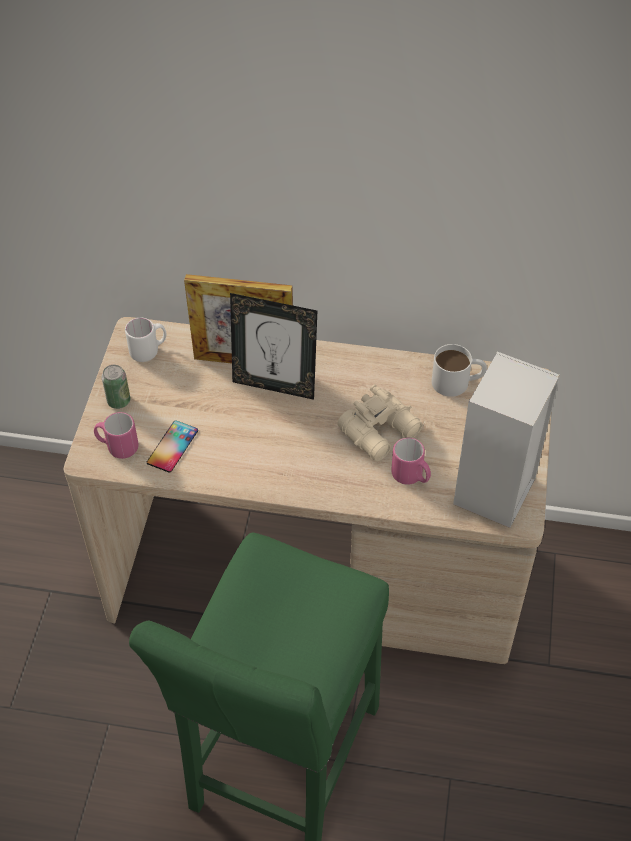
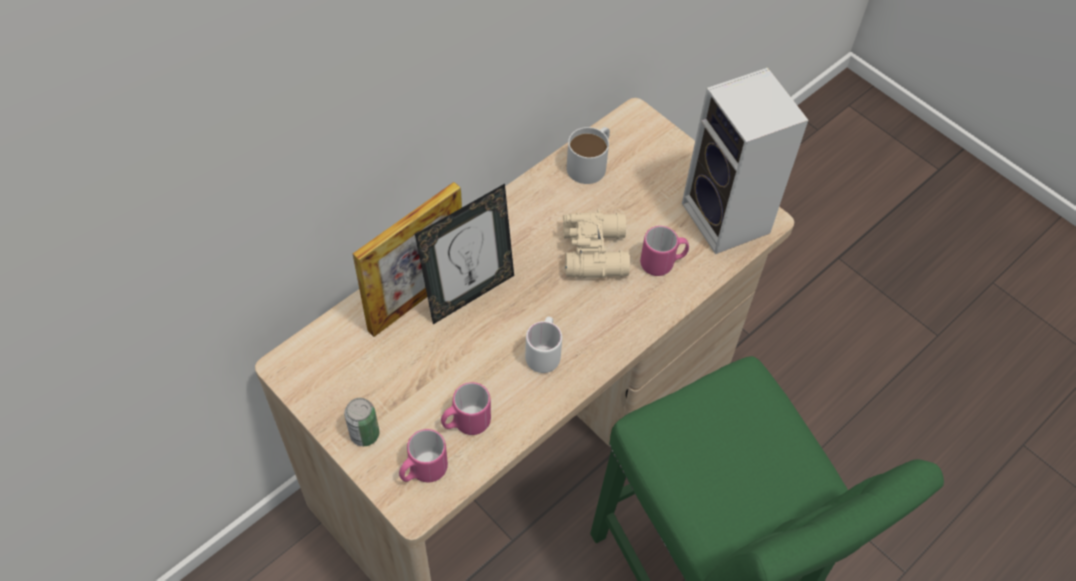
camera: 55 degrees left, 5 degrees up
(149, 351) = (325, 368): white mug -> white mug (544, 353)
(172, 446) = (466, 423): phone -> pink mug

